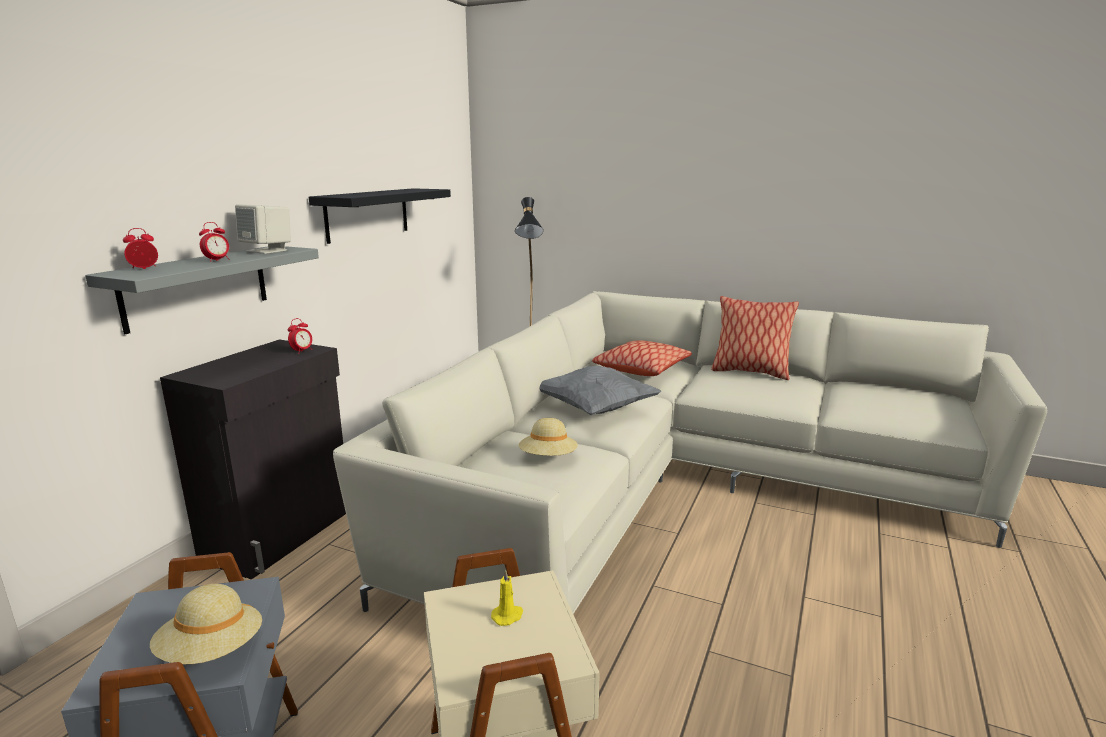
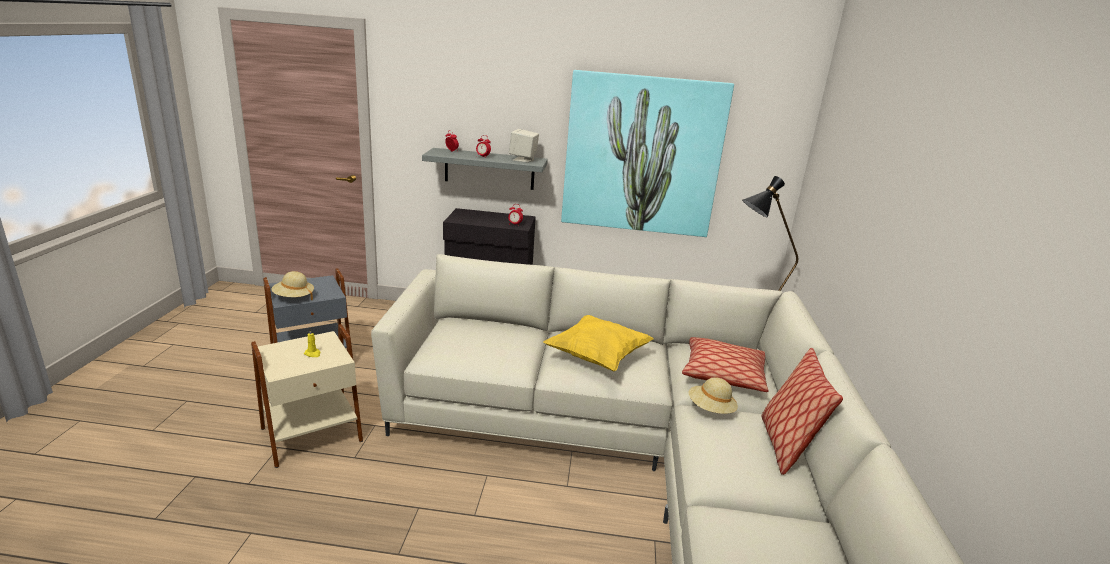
camera: 70 degrees right, 5 degrees up
(367, 214) = (642, 155): black shelf -> picture
(548, 458) = (495, 347): beige hat -> beige hat (710, 409)
(595, 409) = (597, 357): grey pillow -> yellow pillow

